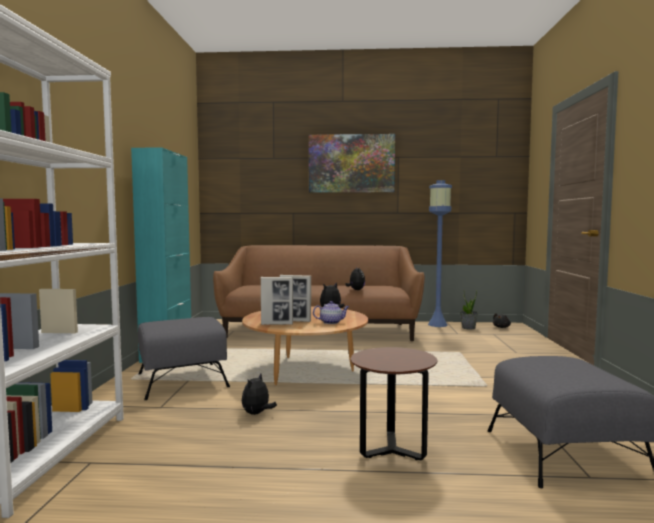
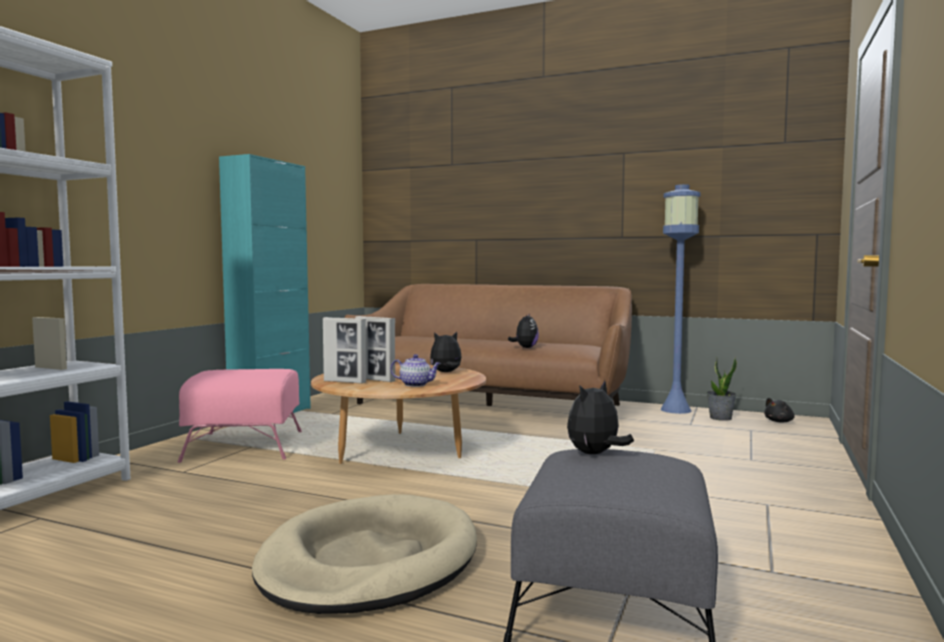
camera: 20 degrees right, 0 degrees up
(183, 380) = (245, 446): grey ottoman -> pink ottoman
(257, 413) = (272, 493): plush toy -> plush toy (595, 454)
(351, 163) = (554, 166): picture -> none
(392, 450) = (369, 561): brown side table -> beige dog bed

